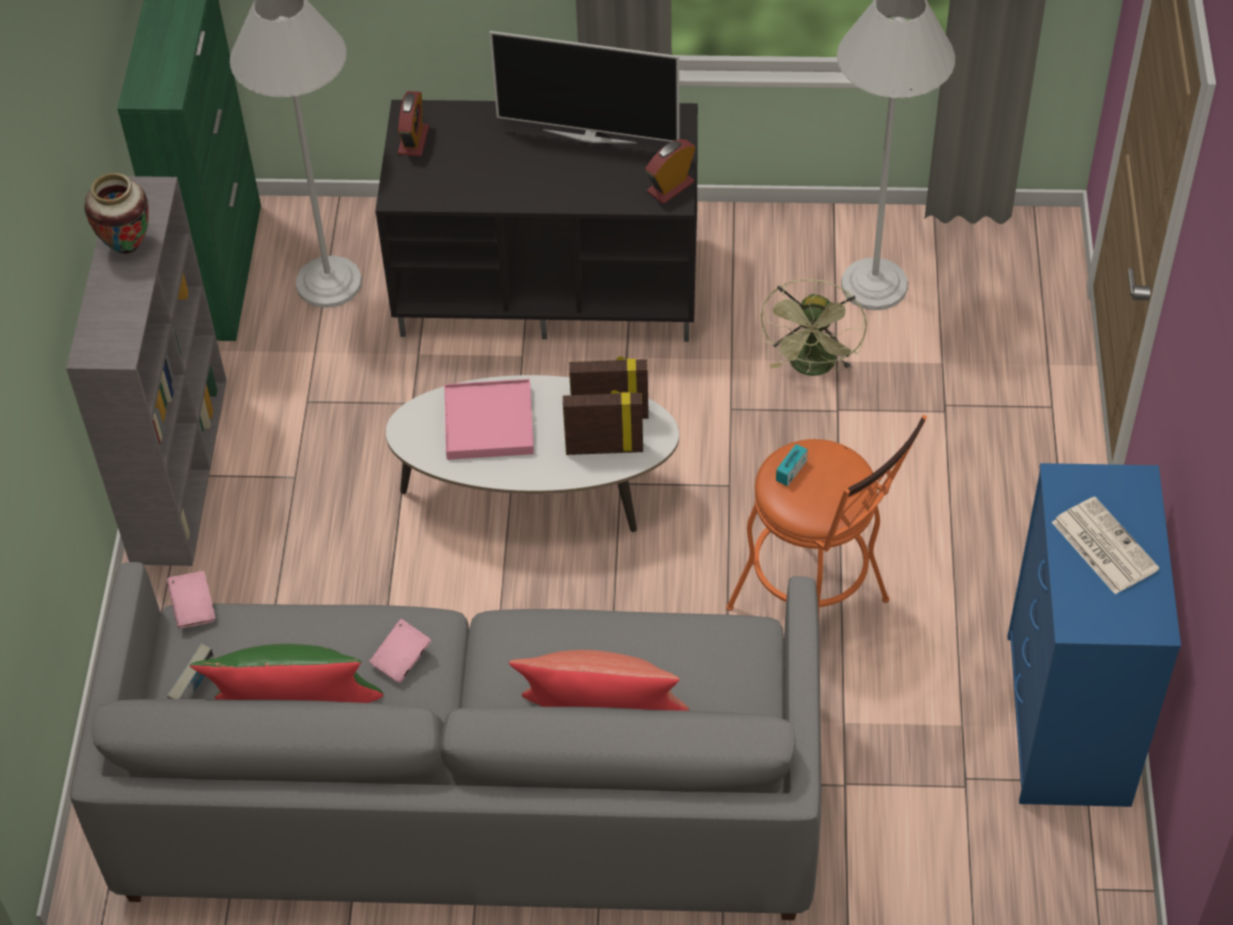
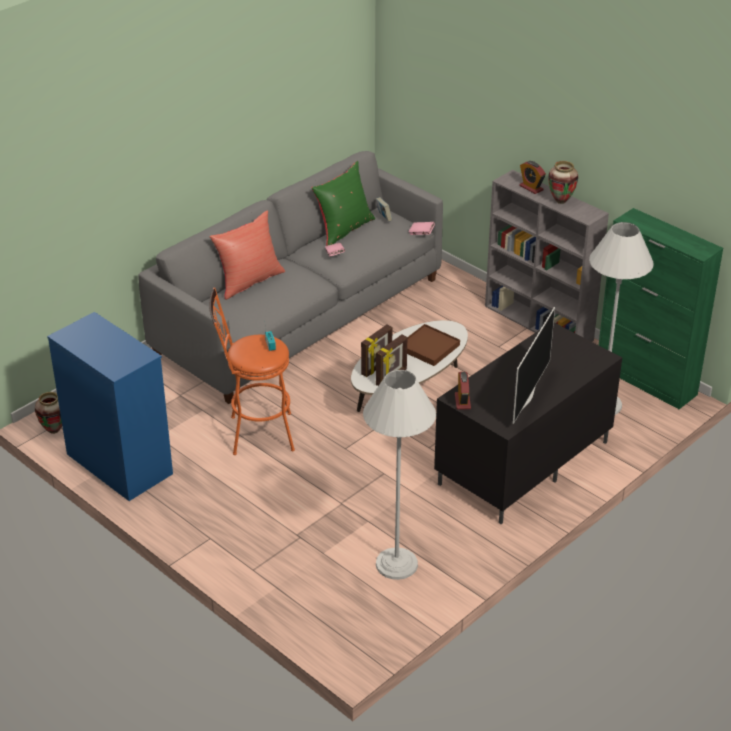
camera: 130 degrees right, 15 degrees down
(413, 141) = (585, 350): alarm clock -> alarm clock (531, 188)
(488, 423) = (429, 347): pink tray -> brown tray
(590, 135) = (526, 397): television -> television turned 150 degrees clockwise
(813, 368) = (374, 511): green fan -> none
(1102, 545) = (107, 345): newspaper -> none
(1110, 878) = (54, 430): none -> vase

